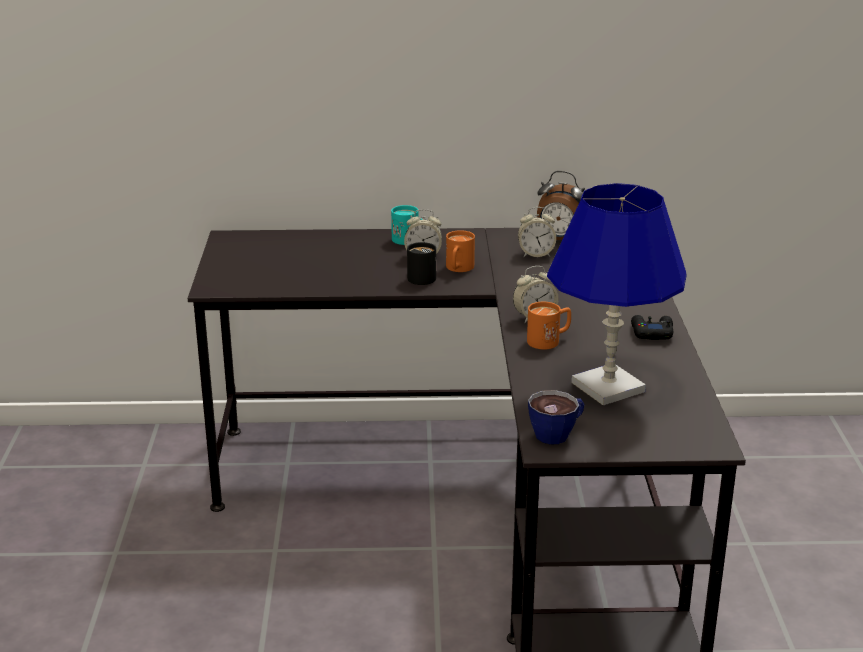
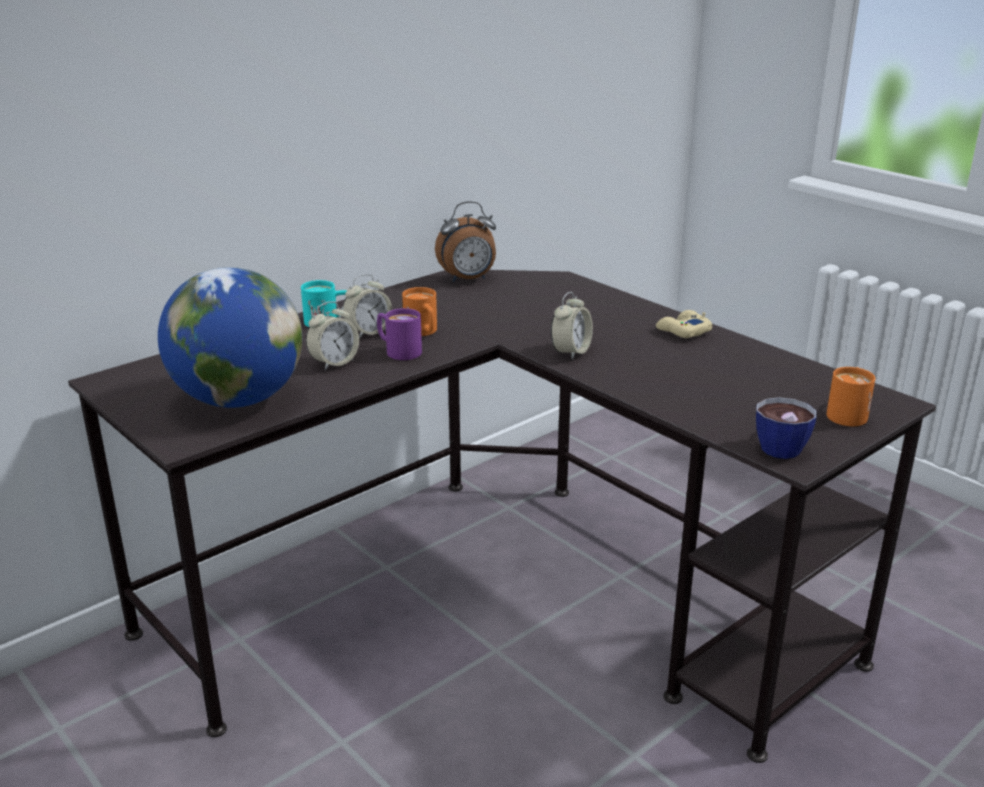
camera: 40 degrees left, 0 degrees up
(277, 274) = (238, 400): none -> globe
(420, 276) = (398, 351): black mug -> purple mug
(535, 254) = (469, 298): alarm clock -> alarm clock (334, 363)
(549, 340) = (620, 367): orange mug -> orange mug (848, 413)
(608, 386) = (738, 388): blue table lamp -> none
(651, 333) = (683, 331): black game controller -> beige game controller

